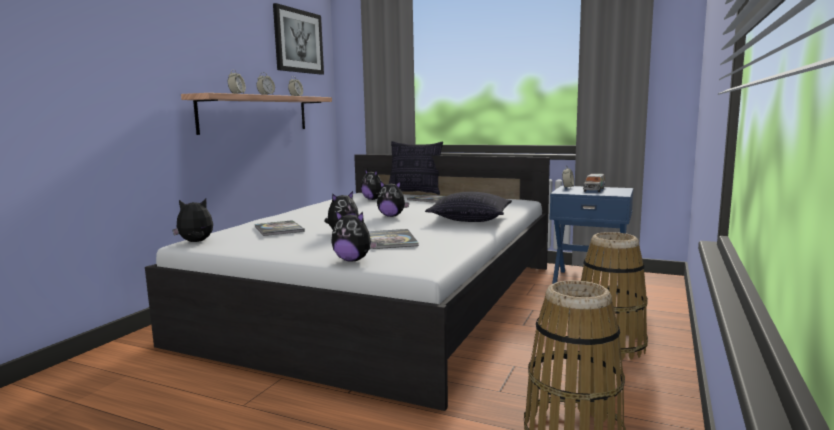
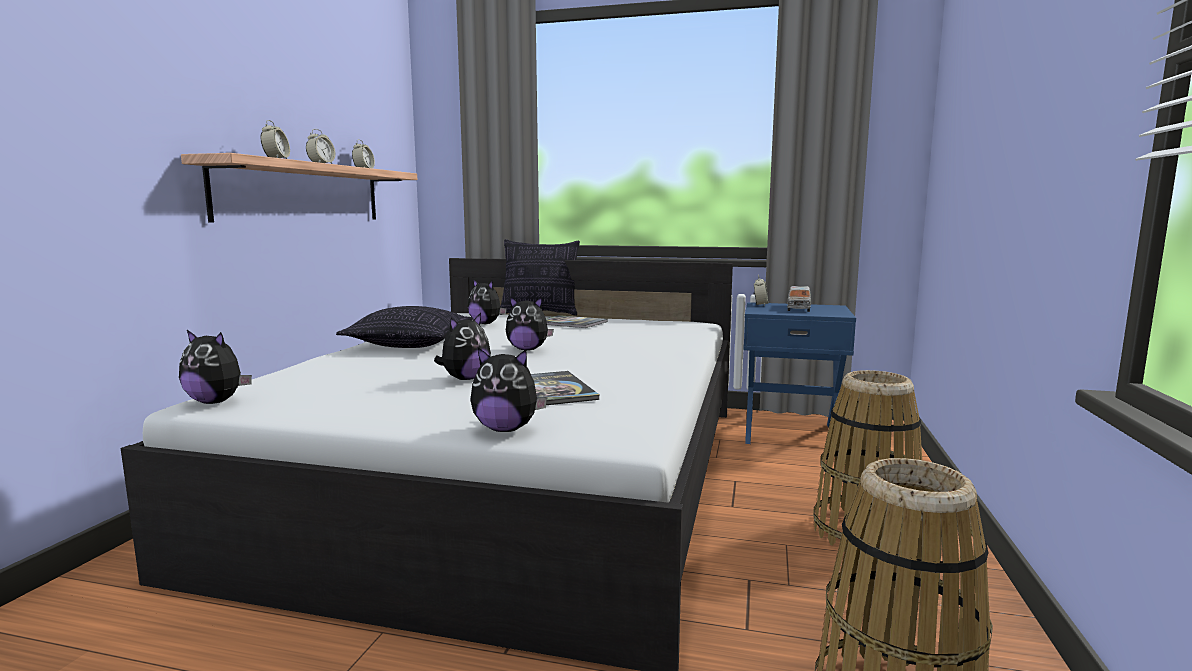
camera: 10 degrees left, 0 degrees up
(196, 242) = (216, 402): plush toy -> plush toy turned 135 degrees counterclockwise
(278, 229) = (356, 375): book -> none
(298, 41) = (365, 88): picture -> none
(471, 219) = (647, 352): pillow -> pillow (411, 344)

